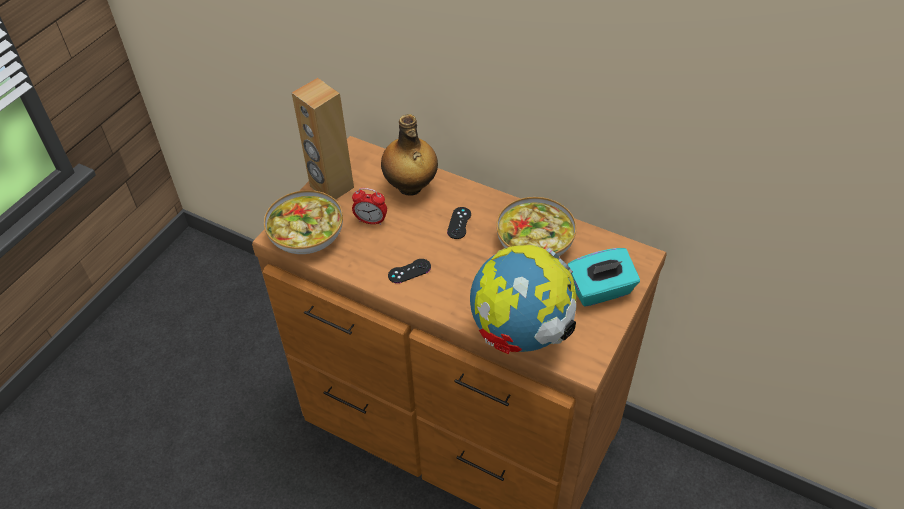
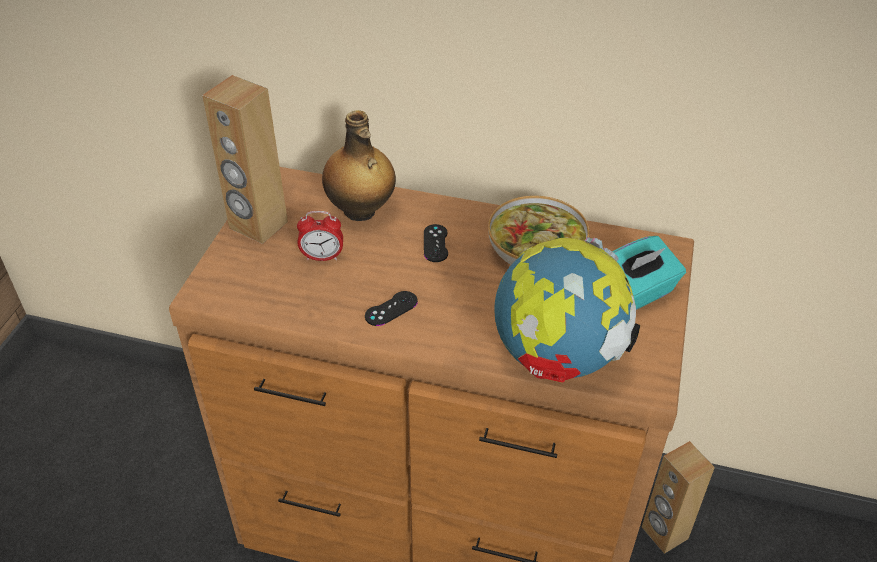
camera: 15 degrees left, 5 degrees down
(307, 234) = (242, 285): bowl -> none
(636, 476) = (664, 533): none -> brown speaker

